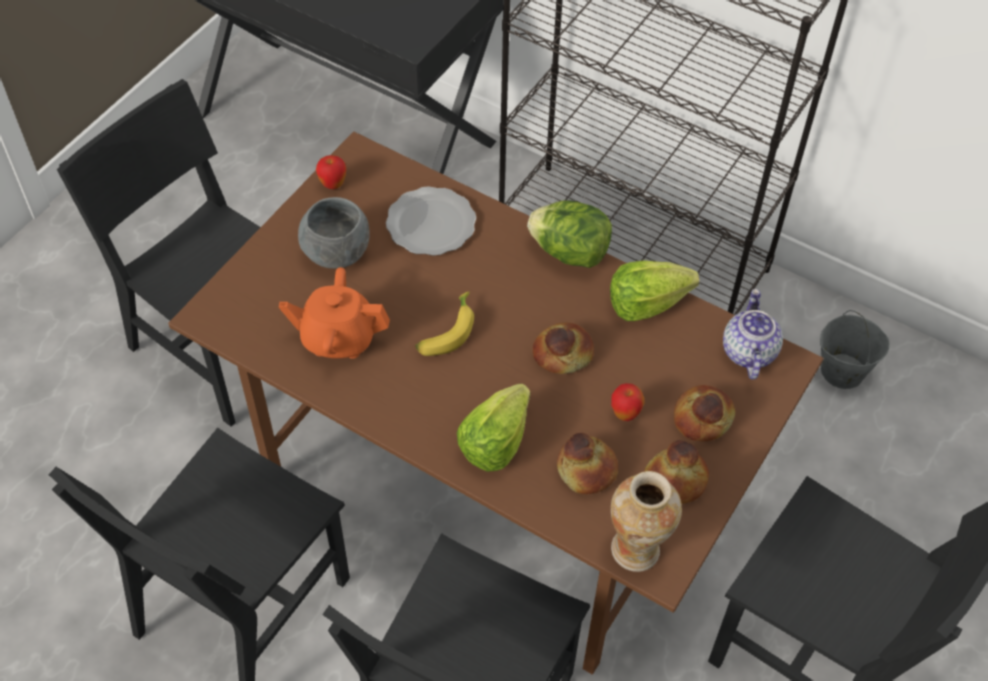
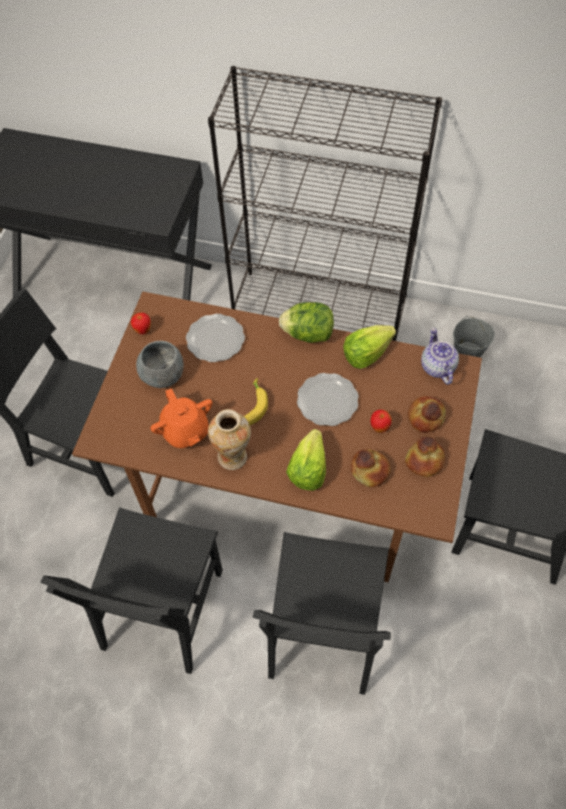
camera: 15 degrees left, 5 degrees up
(338, 338) = (185, 431): orange teapot -> orange teapot turned 105 degrees counterclockwise
(563, 354) = (328, 401): bread -> plate
(637, 550) = (418, 512): vase -> vase (233, 457)

